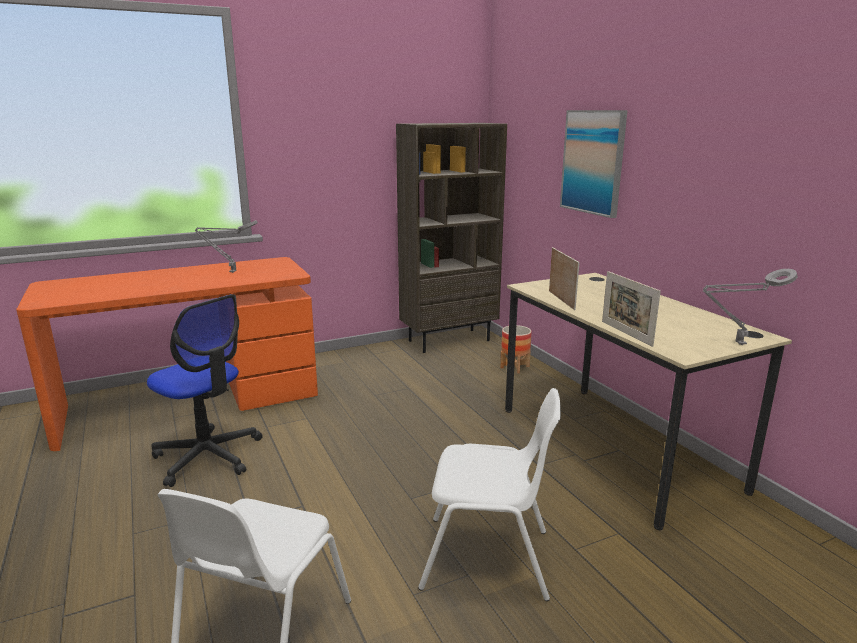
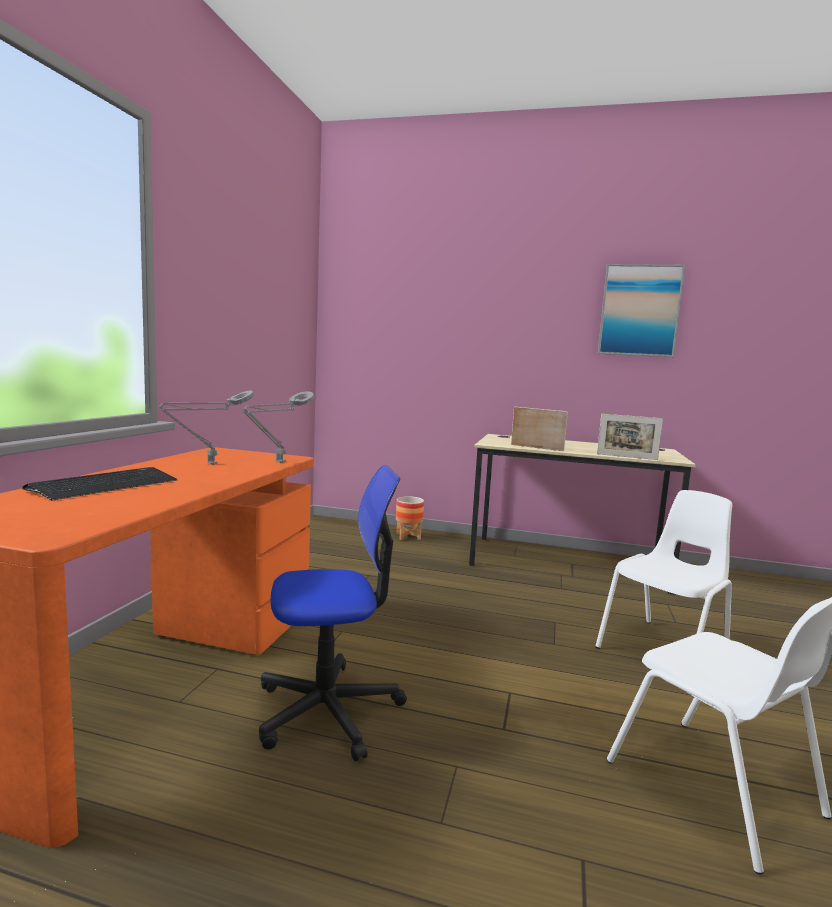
camera: 50 degrees left, 10 degrees down
(141, 278) = (106, 485): none -> keyboard
(449, 340) = (314, 531): brown bookcase -> none
(593, 162) = (475, 344): picture -> picture (639, 311)
(737, 344) = (671, 453): grey table lamp -> grey table lamp (278, 463)

